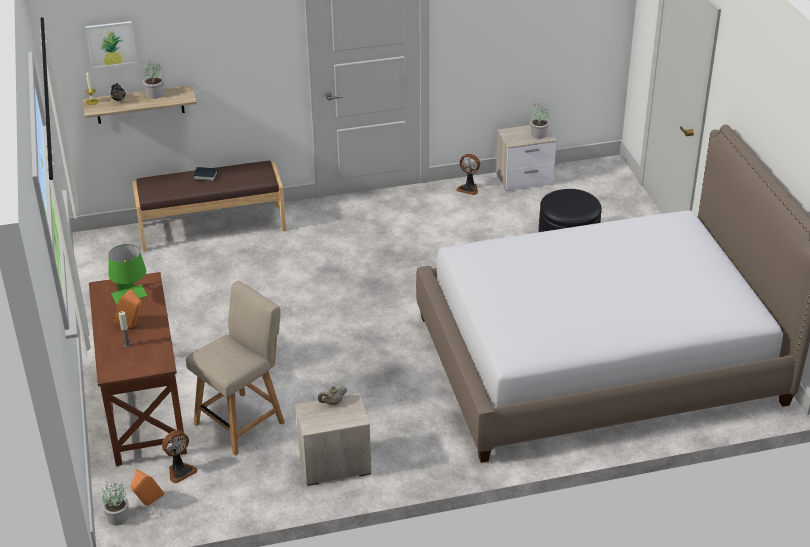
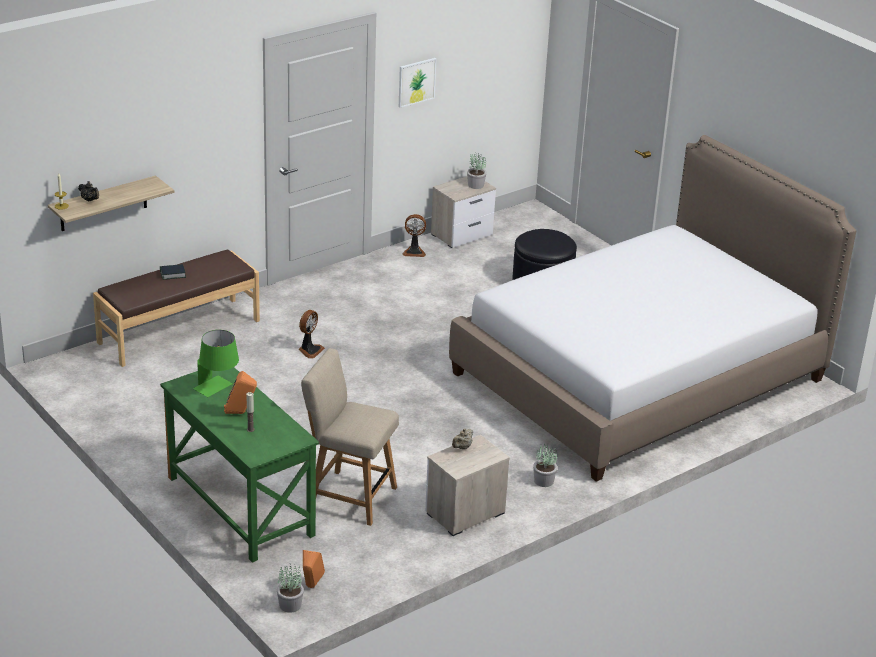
camera: 25 degrees left, 5 degrees down
(111, 44) = (80, 139): picture -> picture (416, 82)
(144, 408) = (239, 506): brown desk -> green desk
(155, 94) = (124, 190): potted plant -> potted plant (543, 481)
(180, 471) = (320, 552): fan -> fan (310, 350)
(242, 421) = (348, 496): beige chair -> beige chair turned 90 degrees counterclockwise

